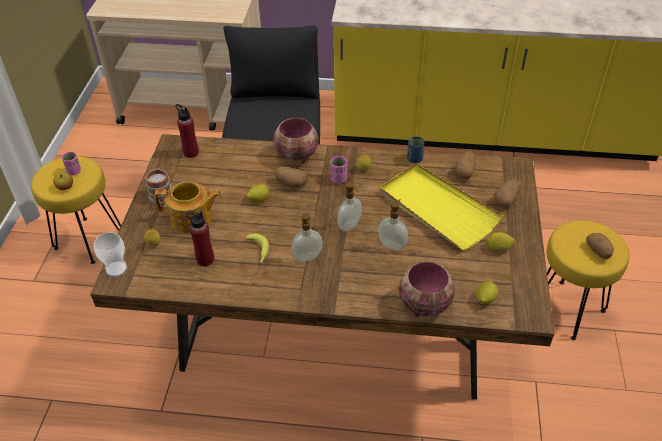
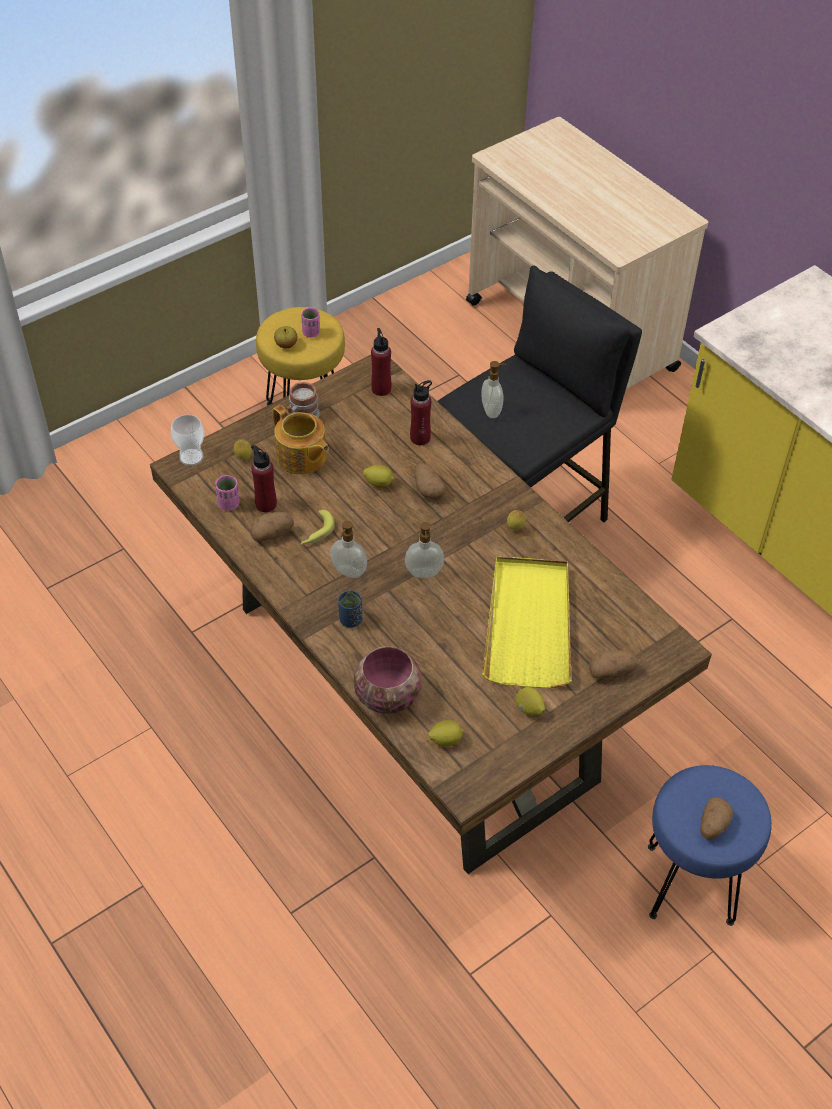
camera: 45 degrees right, 5 degrees up
(249, 162) = (420, 438): none -> red bottle
(297, 155) = (472, 465): bowl -> none
(338, 179) = (478, 519): pink cup -> pink cup (229, 504)
(392, 244) = (437, 622): soap dispenser -> soap dispenser (492, 411)
(414, 159) = (582, 557): blue cup -> blue cup (350, 620)
(465, 172) = (613, 610): potato -> potato (272, 534)
(568, 309) = (691, 885): yellow stool -> blue stool

